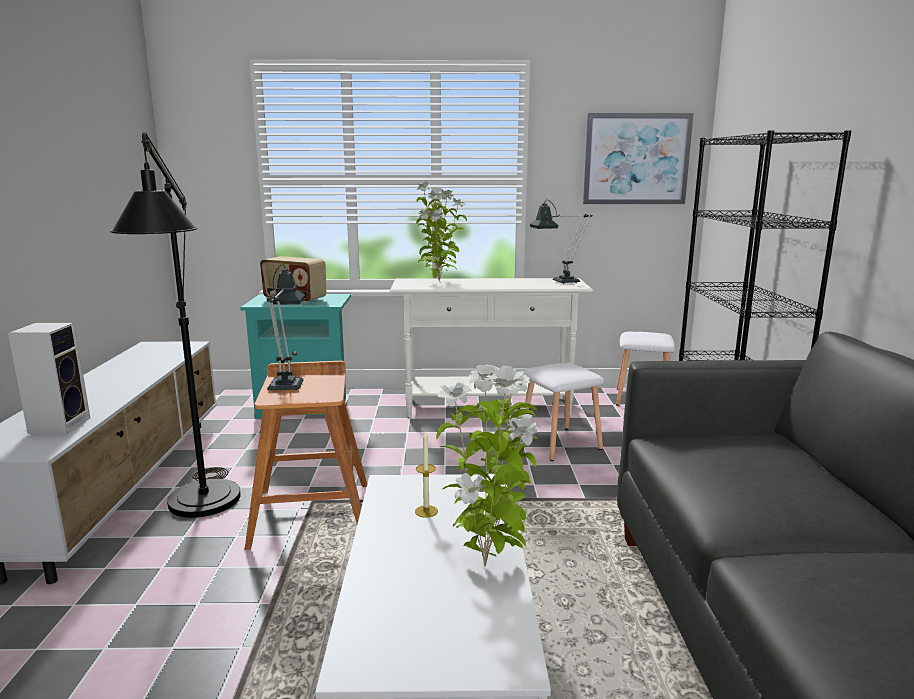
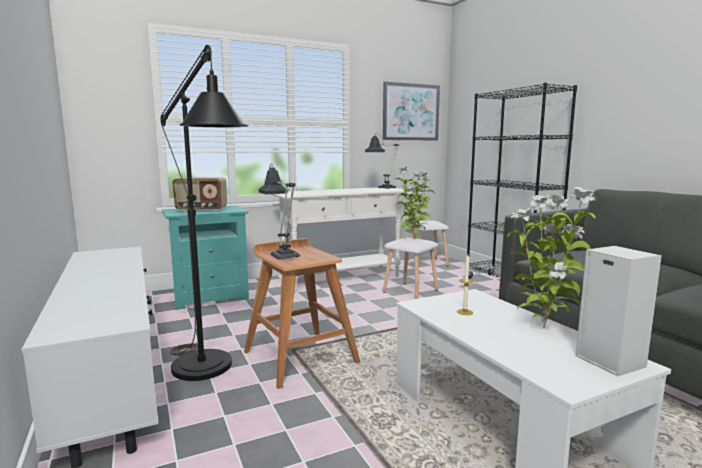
camera: 25 degrees left, 5 degrees down
(60, 425) = (110, 306): speaker -> speaker (607, 360)
(438, 281) = (306, 191): potted plant -> potted plant (413, 239)

